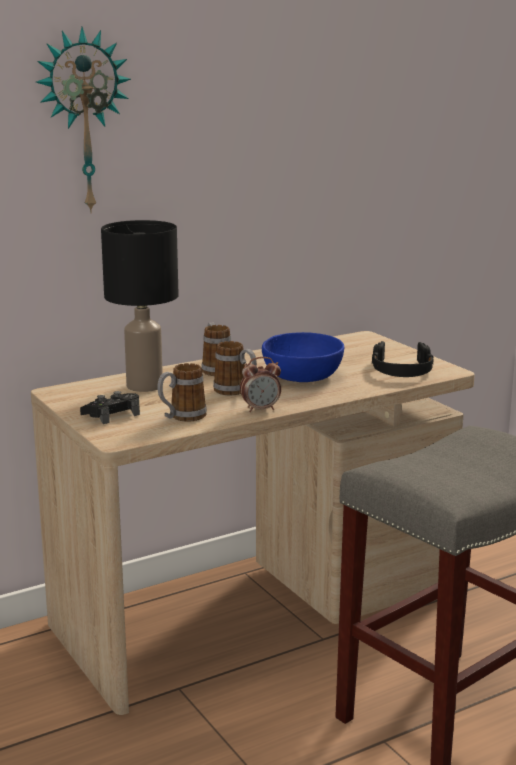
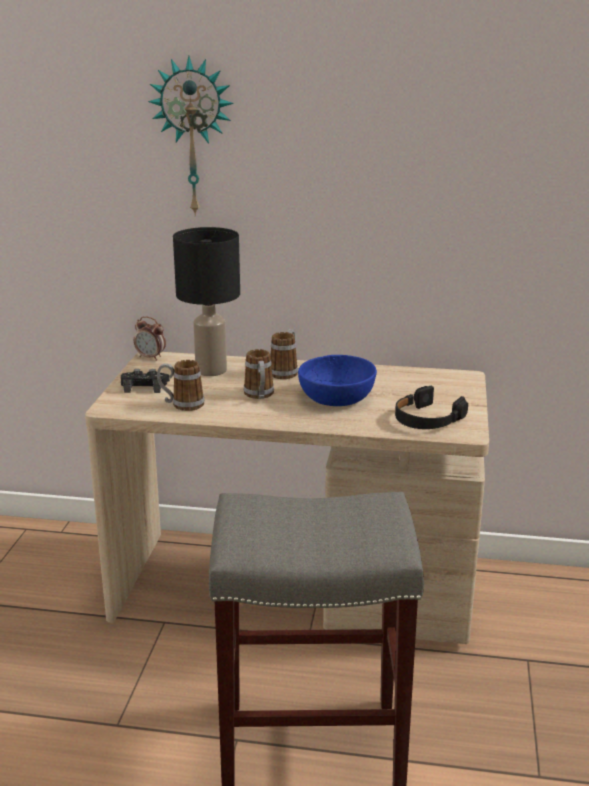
camera: 40 degrees right, 5 degrees up
(261, 409) = (245, 417): alarm clock -> alarm clock (151, 357)

